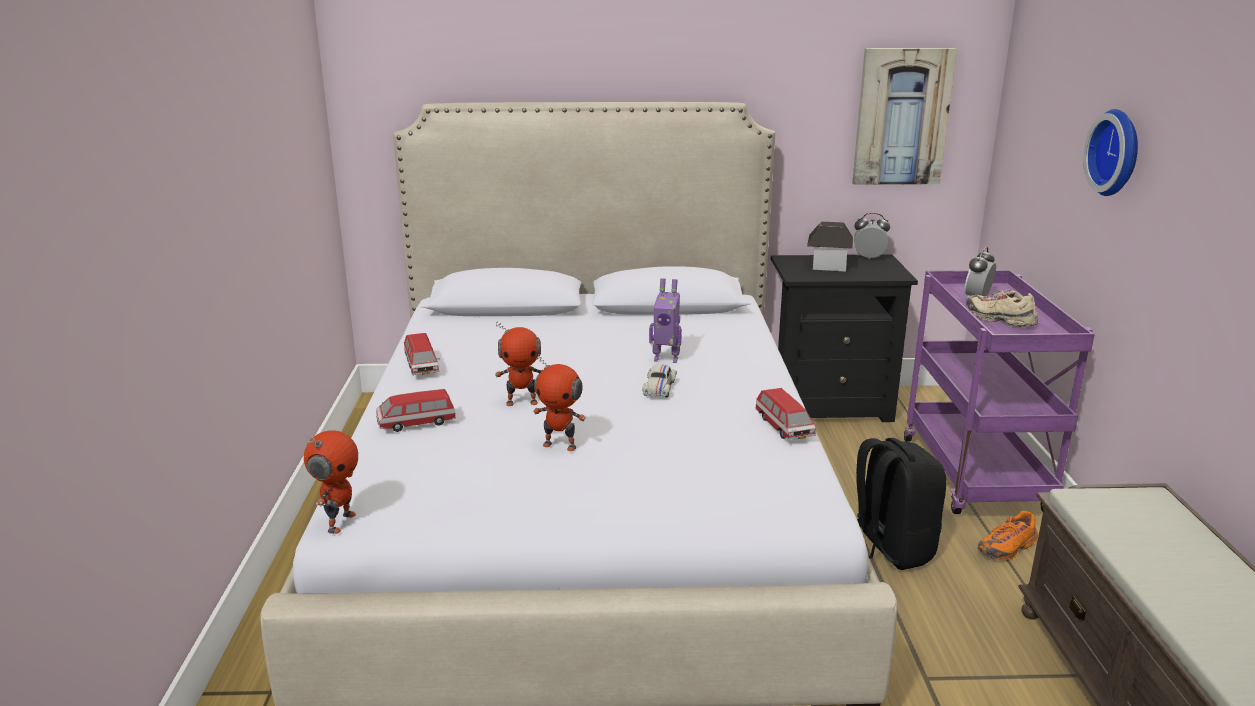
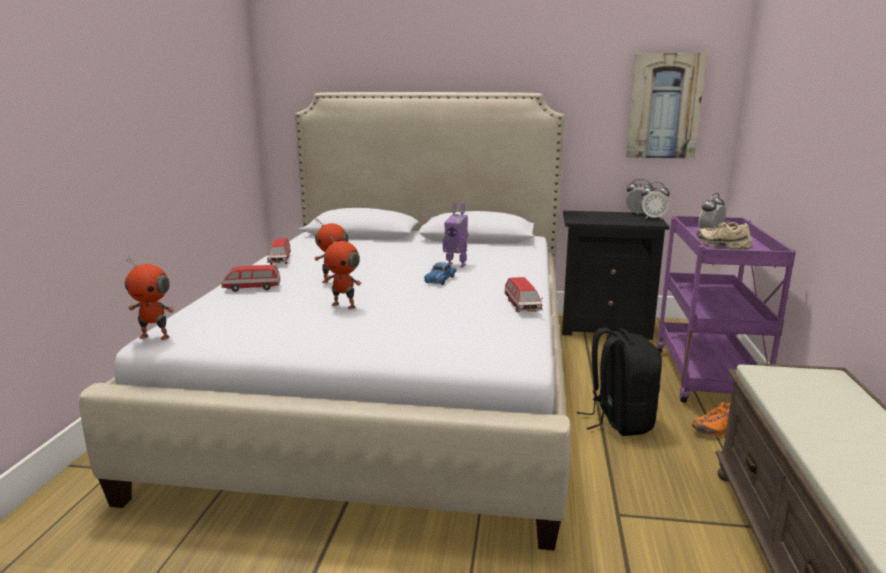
camera: 10 degrees right, 5 degrees down
(339, 522) = (155, 336): toy robot -> toy robot turned 75 degrees clockwise
(659, 388) = (440, 280): white toy car -> blue toy car
(828, 265) = (603, 216): toy house -> none
(891, 266) = (652, 218): none -> alarm clock
(1118, 152) = (817, 104): wall clock -> none

